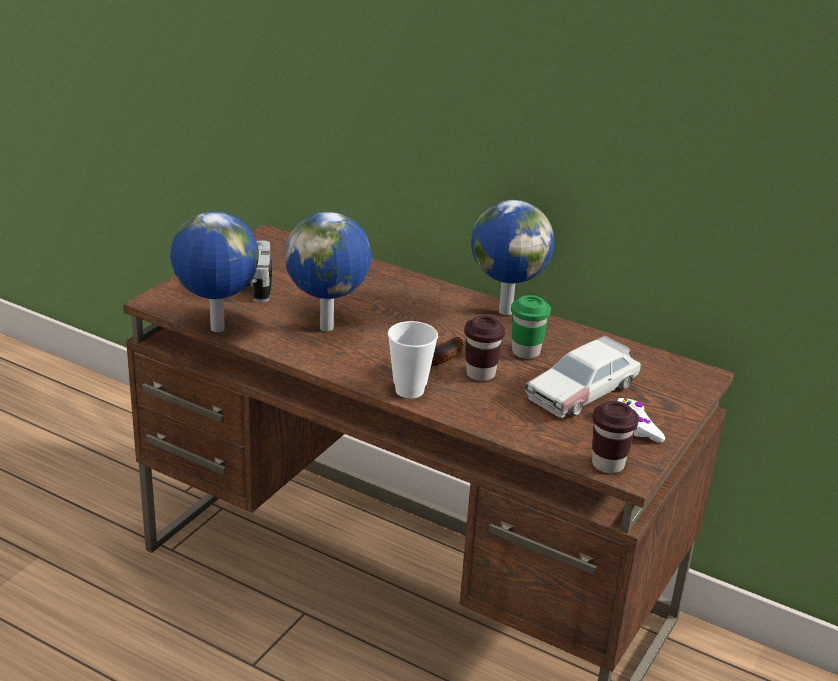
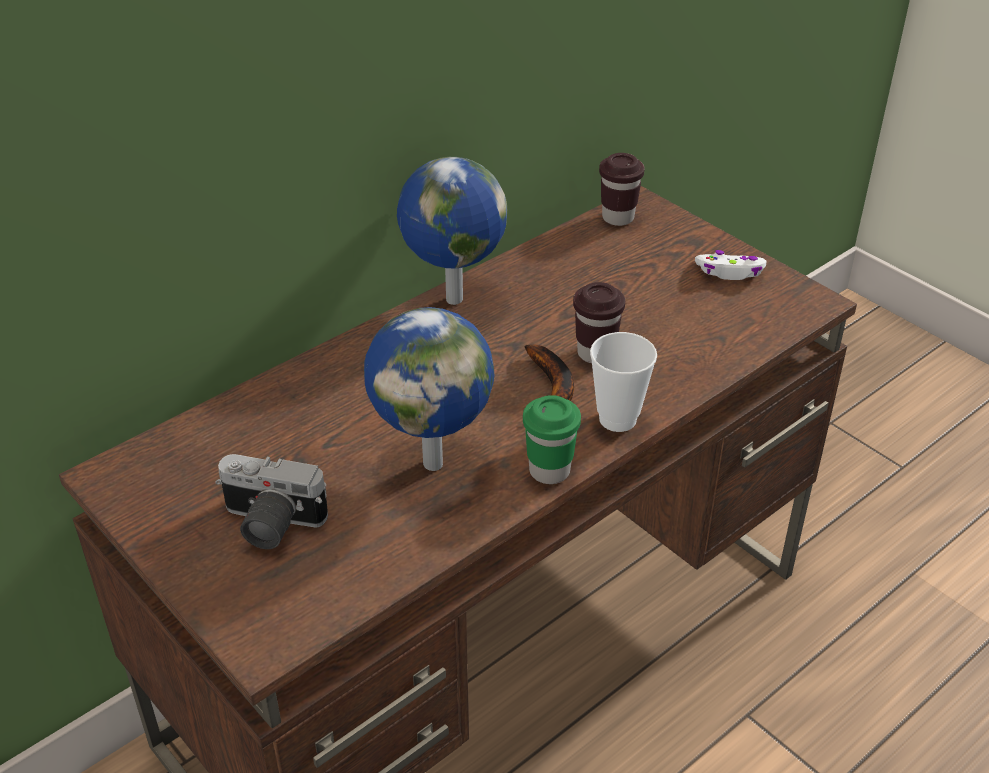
camera: 70 degrees left, 10 degrees up
(216, 329) = (391, 583): globe -> none
(526, 352) = (556, 307): green cup -> green cup (549, 471)
(582, 390) = (651, 288): toy car -> none
(608, 464) = (797, 309): brown cup -> brown cup (618, 217)

